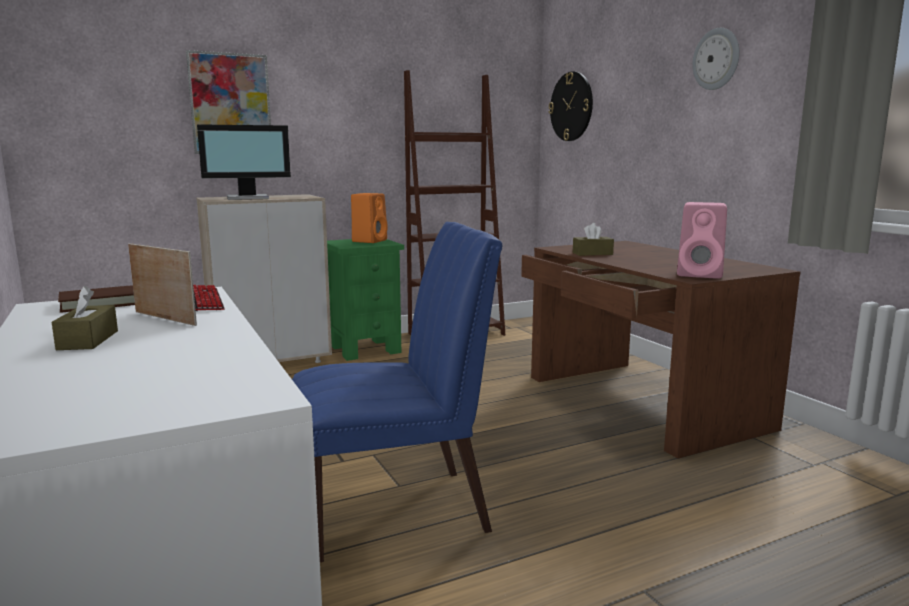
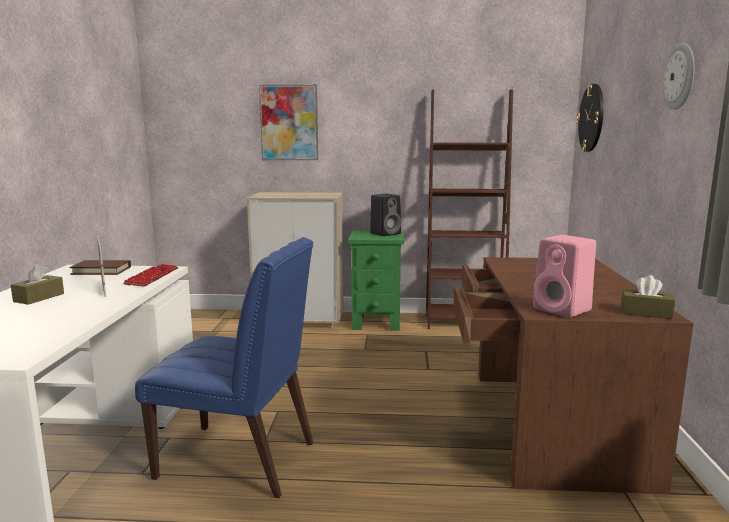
camera: 30 degrees right, 0 degrees up
(248, 198) = (286, 195): monitor -> none
(370, 241) = (386, 233): orange speaker -> black speaker
(592, 253) = (518, 270): brown tissue box -> brown tissue box (646, 313)

